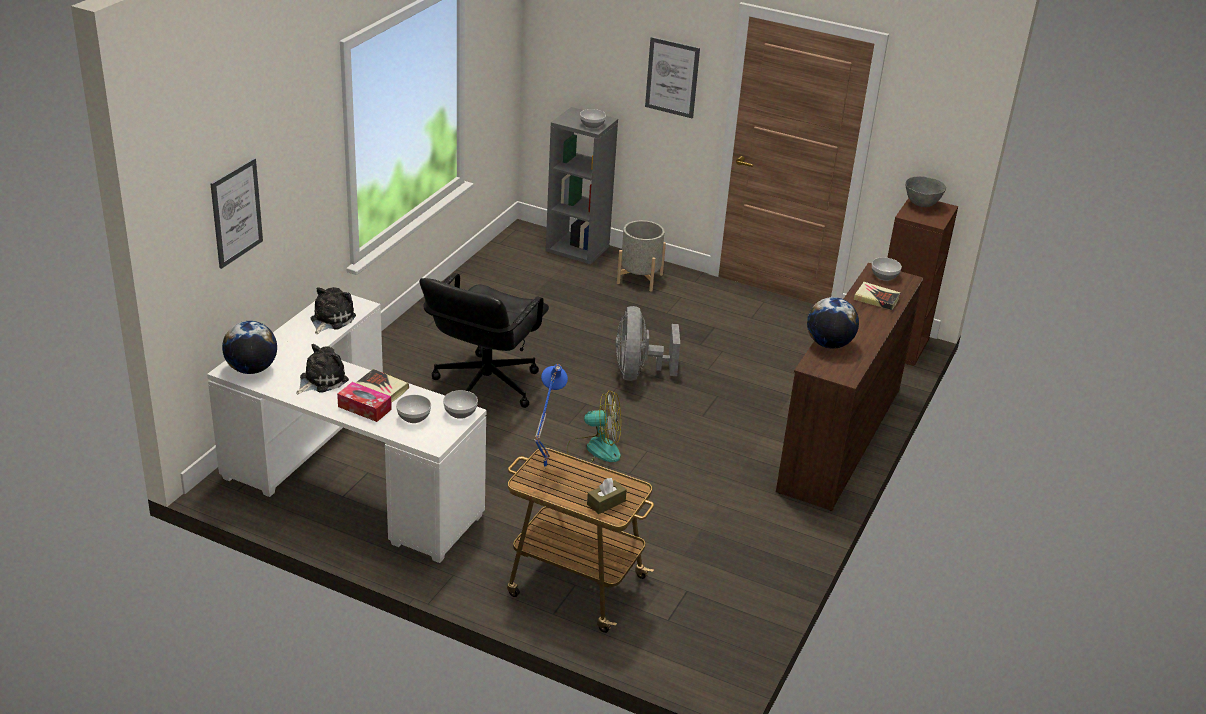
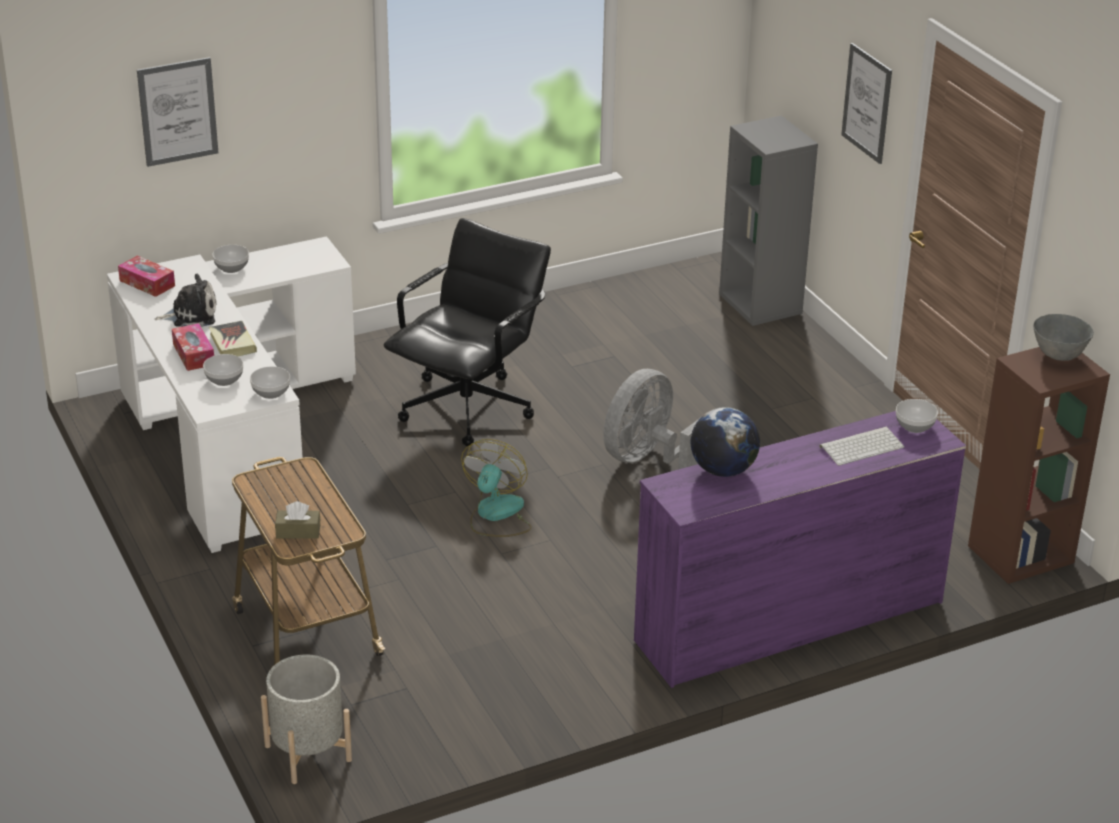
camera: 40 degrees right, 0 degrees up
(251, 369) = (147, 283): globe -> tissue box
(330, 319) = (284, 265): plush toy -> none
(485, 385) = (468, 408): black office chair -> black office chair turned 150 degrees clockwise
(543, 467) = (288, 475): blue table lamp -> none
(592, 125) = (774, 142): bowl -> bowl (231, 268)
(594, 449) = (496, 515): fan -> fan turned 120 degrees counterclockwise
(639, 279) = (790, 361): grey planter -> grey planter (308, 753)
(838, 439) = (788, 621): brown dresser -> purple dresser
(876, 299) = (862, 446): book -> keyboard

